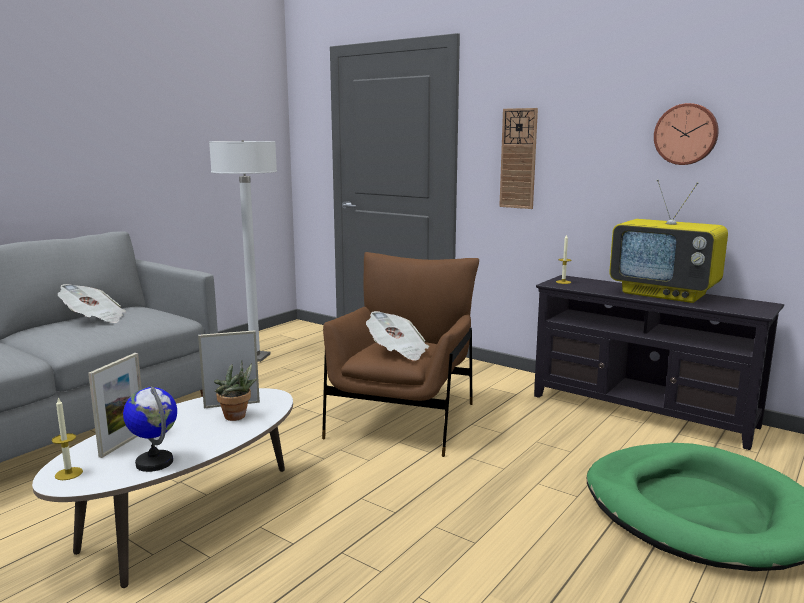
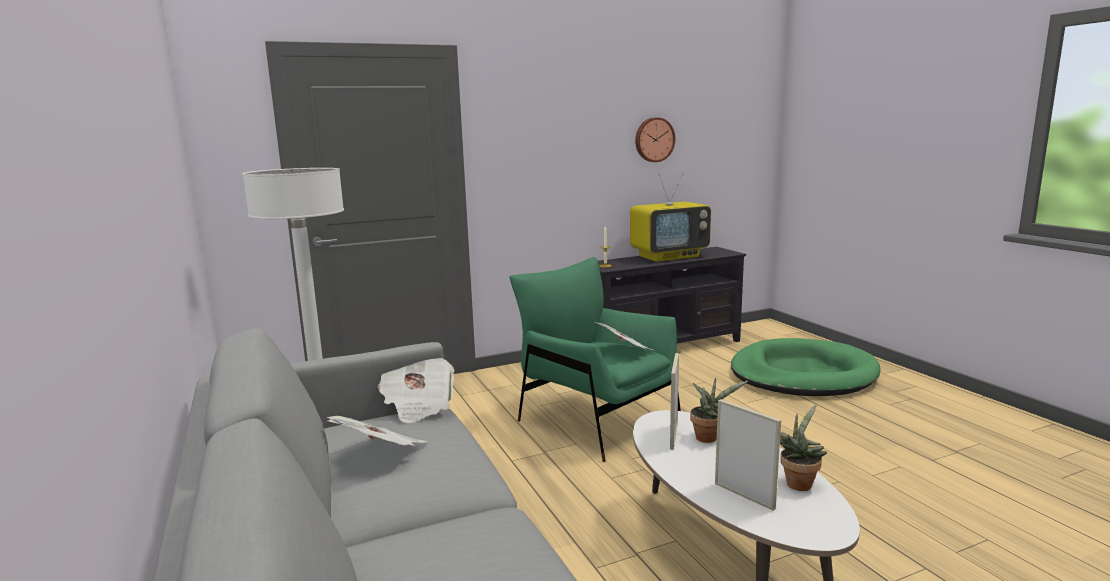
camera: 60 degrees left, 0 degrees up
(68, 473) = (808, 528): candle -> none
(155, 462) = (798, 482): globe -> potted plant
(175, 311) = (418, 405): none -> newspaper
(402, 420) = (597, 421): brown armchair -> green armchair
(518, 158) = (530, 167): wall clock -> none

